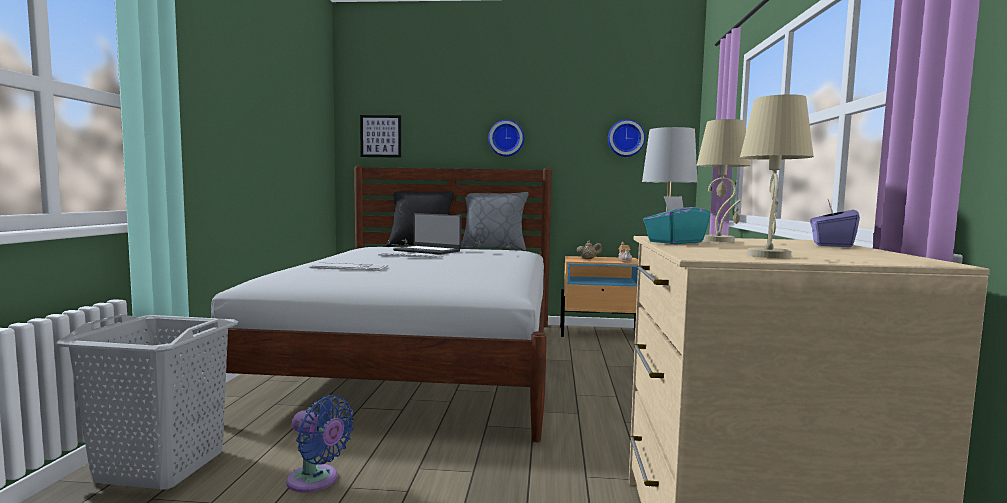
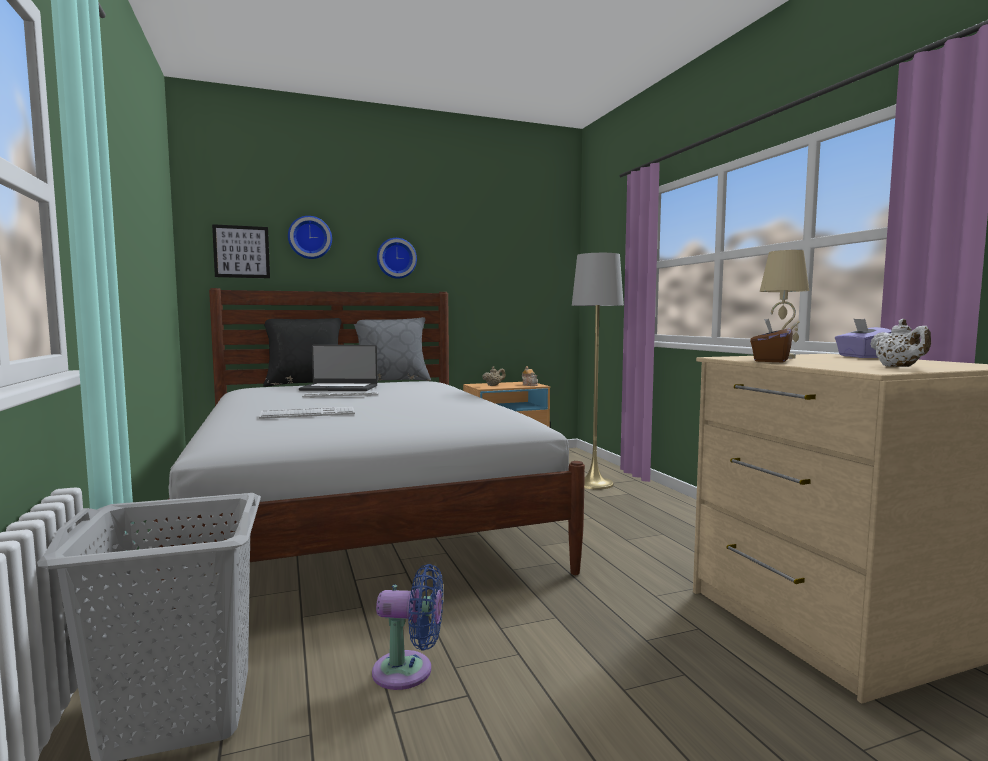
camera: 25 degrees left, 0 degrees up
(625, 138) = (516, 261): wall clock -> wall clock (310, 237)
(675, 242) = (770, 361): turquoise tissue box -> brown tissue box
(770, 256) = (899, 367): beige table lamp -> white teapot

